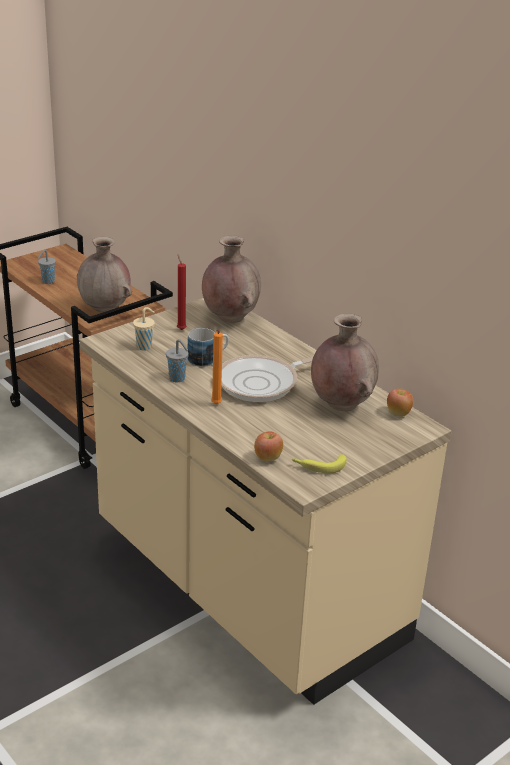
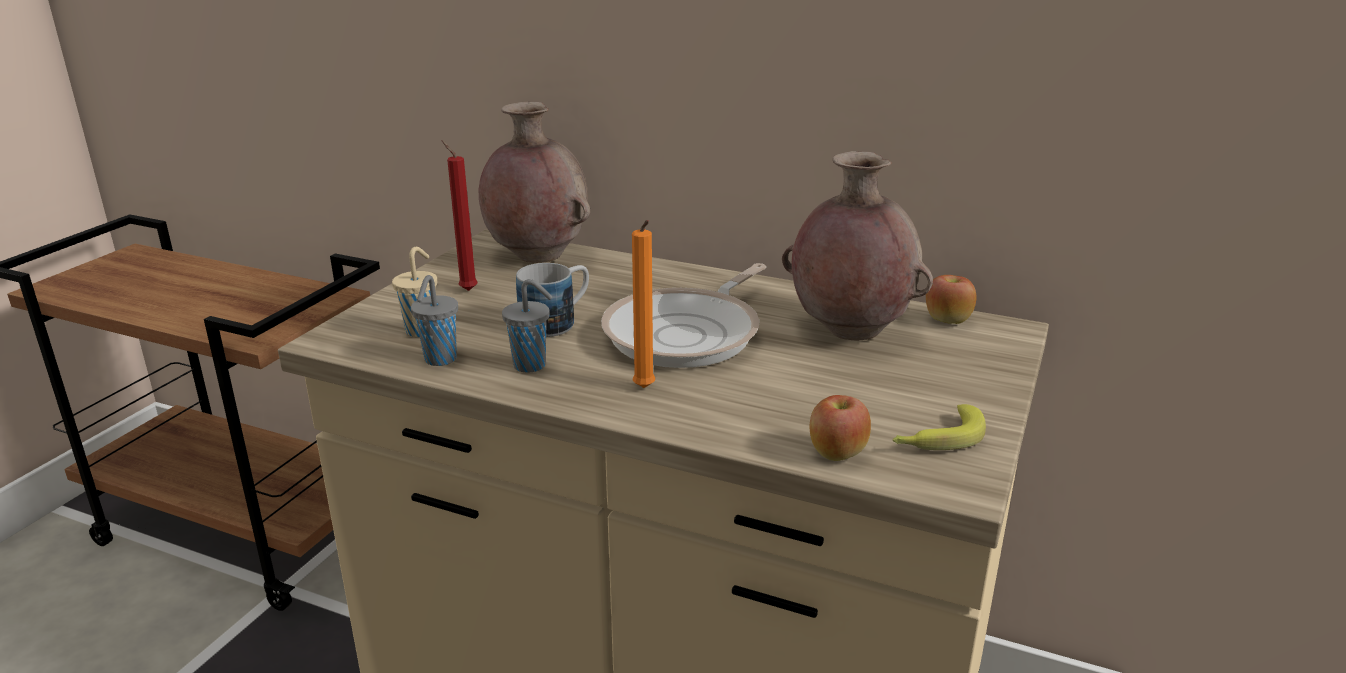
camera: 25 degrees left, 5 degrees down
(47, 282) = (128, 300): grey cup -> grey cup (439, 360)
(105, 309) = (264, 316): brown vase -> none

